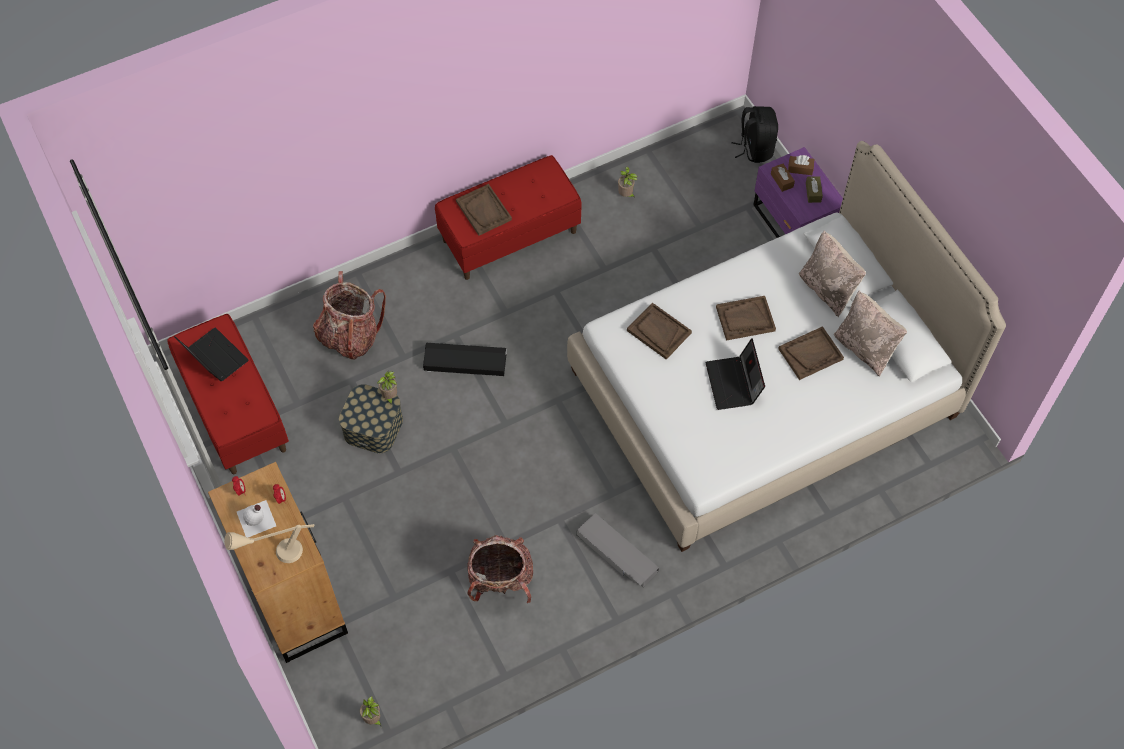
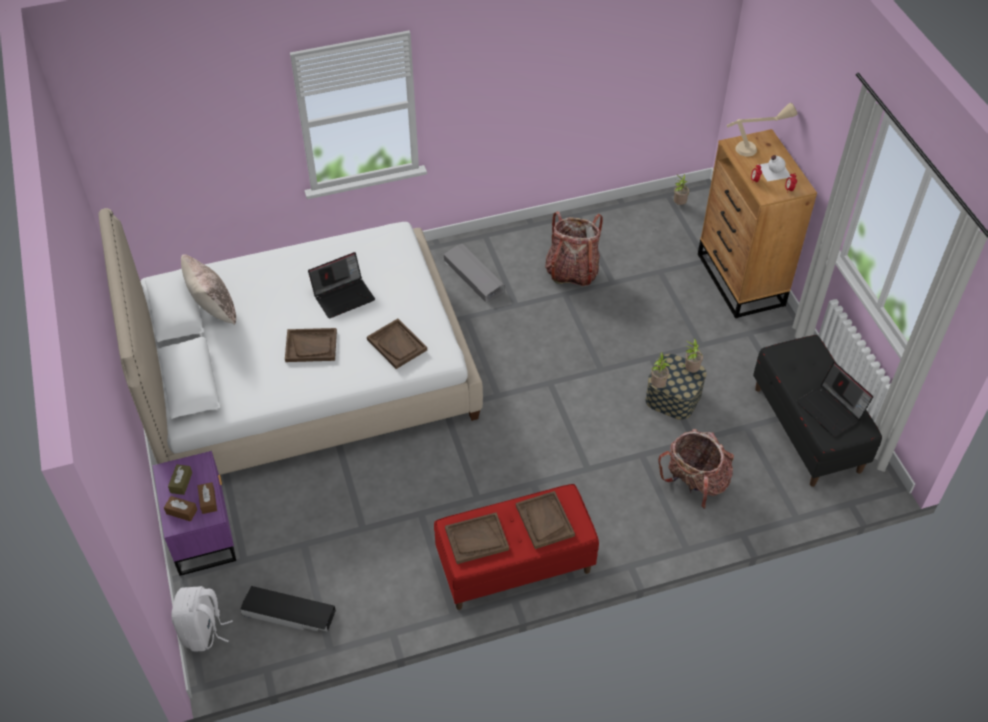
camera: 170 degrees left, 10 degrees down
(234, 410) = (807, 429): red bench -> black bench
(465, 362) = (580, 441): black storage box -> black storage box (289, 613)
(626, 195) = (373, 595): potted plant -> potted plant (690, 370)
(733, 384) = (344, 296): laptop -> laptop turned 60 degrees clockwise
(755, 148) = (204, 631): black backpack -> white backpack
(810, 354) = (264, 310): brown tray -> brown tray (476, 539)
(827, 289) = (221, 362): beige pillow -> none

